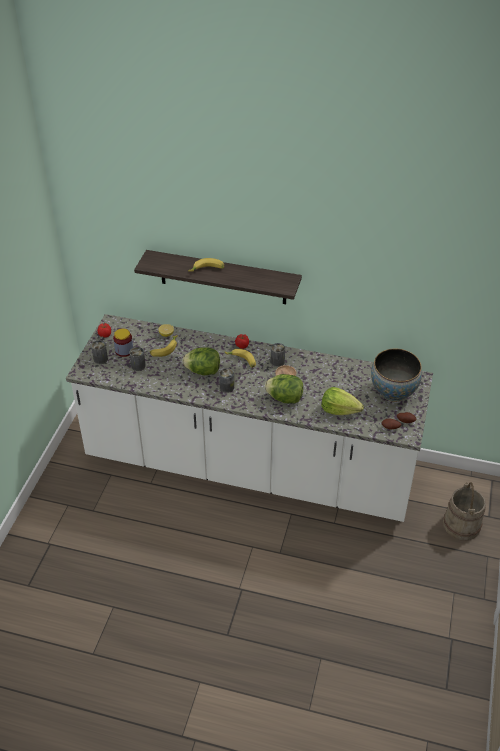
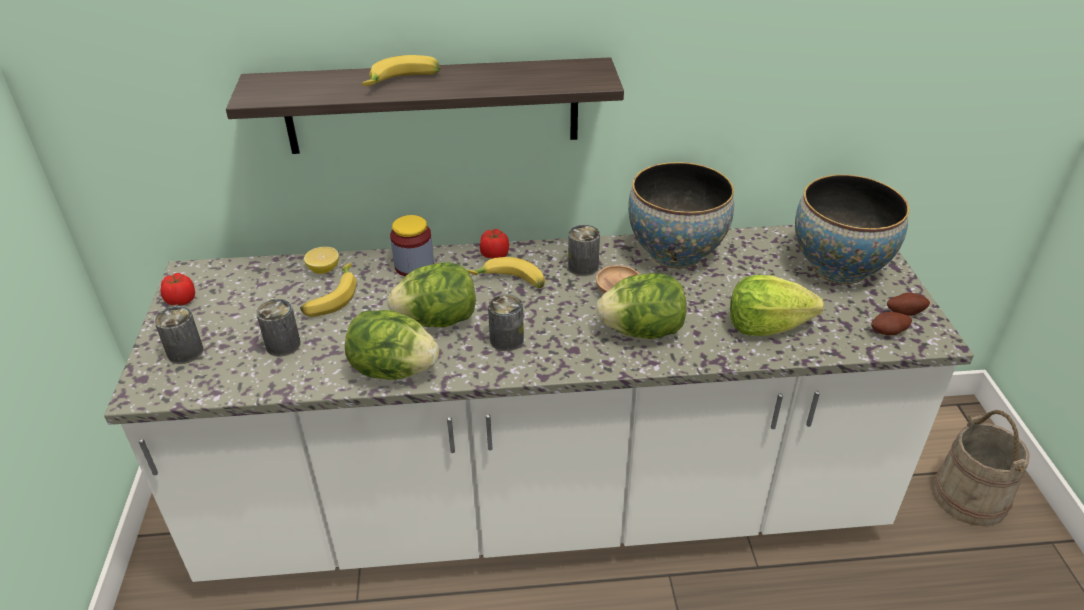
camera: 20 degrees left, 5 degrees down
(124, 350) = (238, 321): jar -> jar (414, 266)
(176, 388) = (393, 370): none -> lettuce
(323, 365) = (675, 253): none -> bowl

